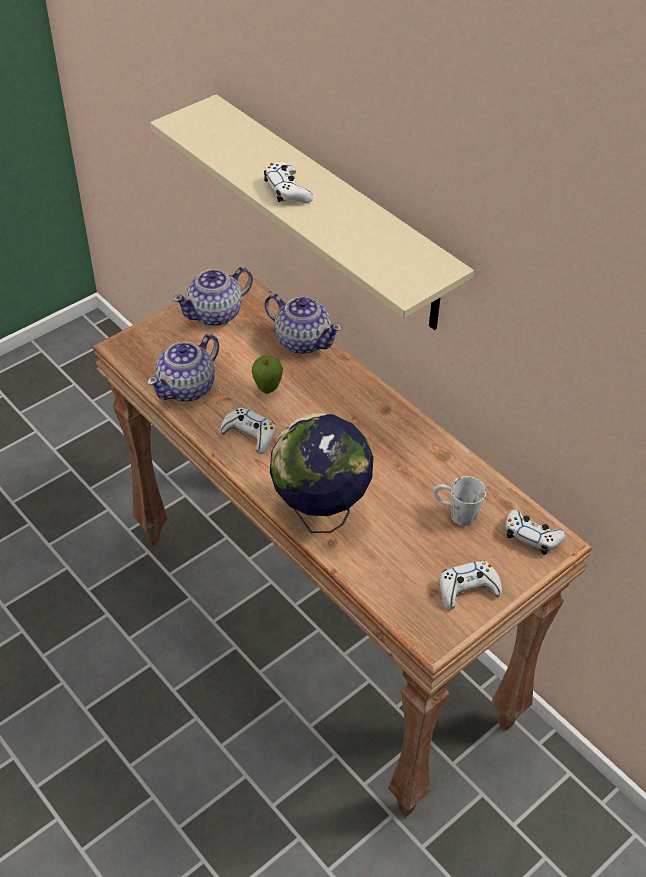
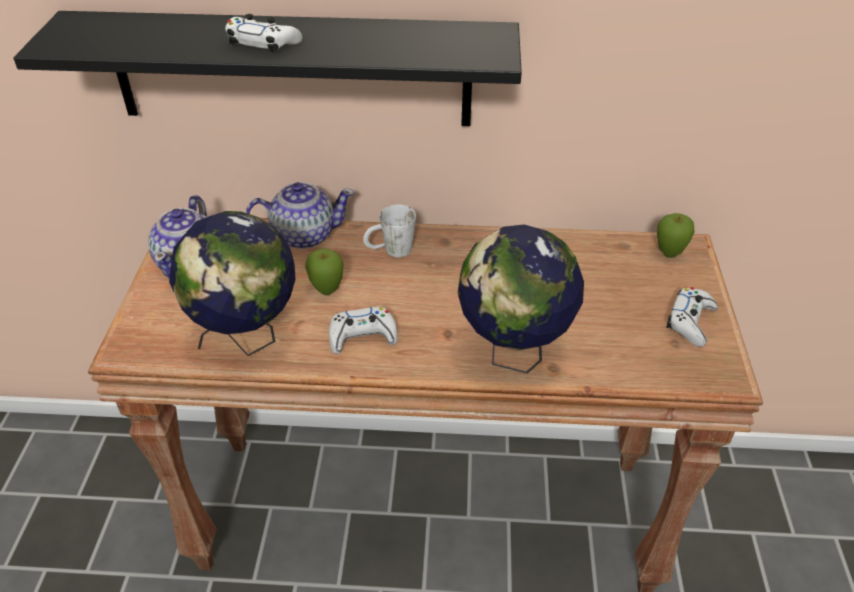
camera: 45 degrees left, 5 degrees down
(187, 388) = (248, 339): teapot -> globe
(333, 214) = (292, 69): beige shelf -> black shelf
(455, 513) = (602, 277): white mug -> white mug (390, 251)
(532, 536) = (669, 254): white game controller -> apple

